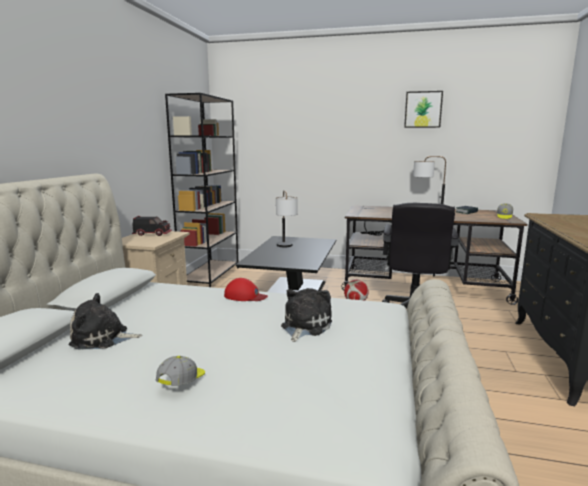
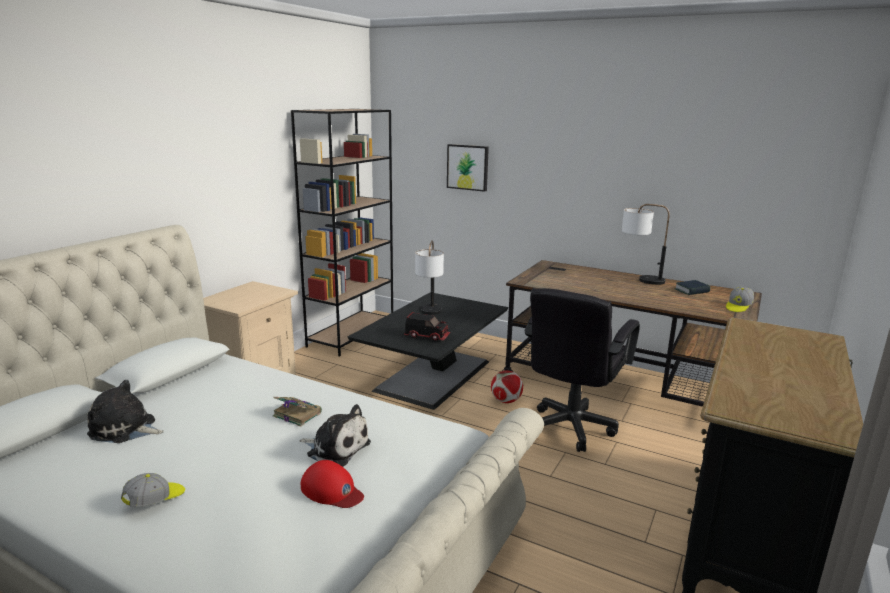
camera: 15 degrees right, 5 degrees up
(152, 234) = (253, 290): toy truck -> toy truck (427, 336)
(245, 296) = (308, 392): red cap -> red cap (332, 490)
(250, 309) = (296, 414): none -> book
(304, 326) = (336, 448): plush toy -> plush toy turned 75 degrees clockwise
(423, 109) = (646, 133): picture -> picture (468, 167)

